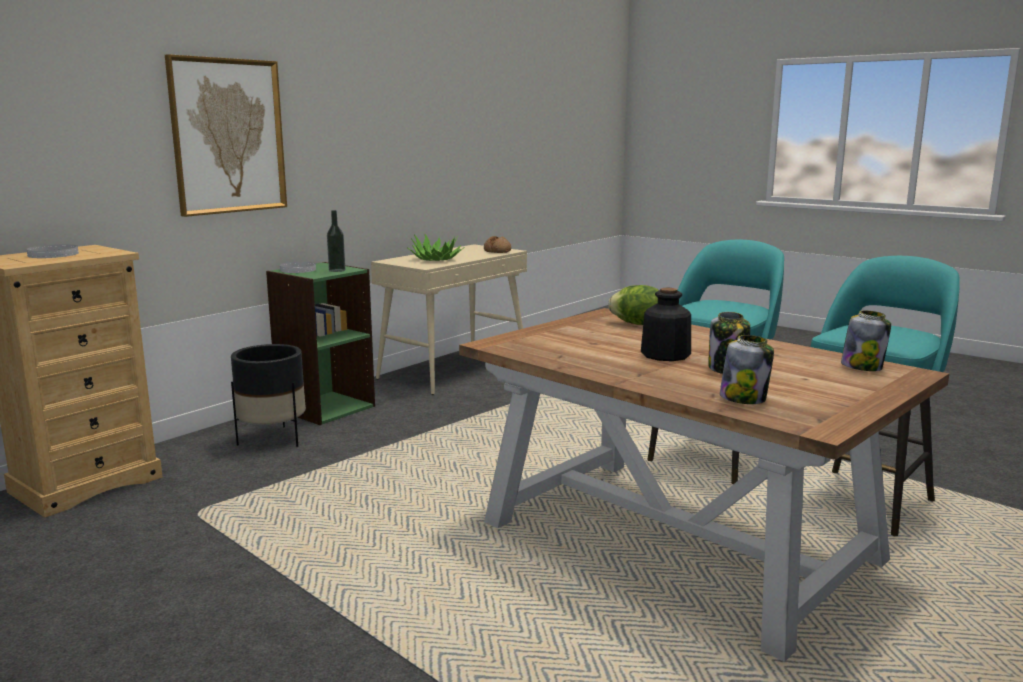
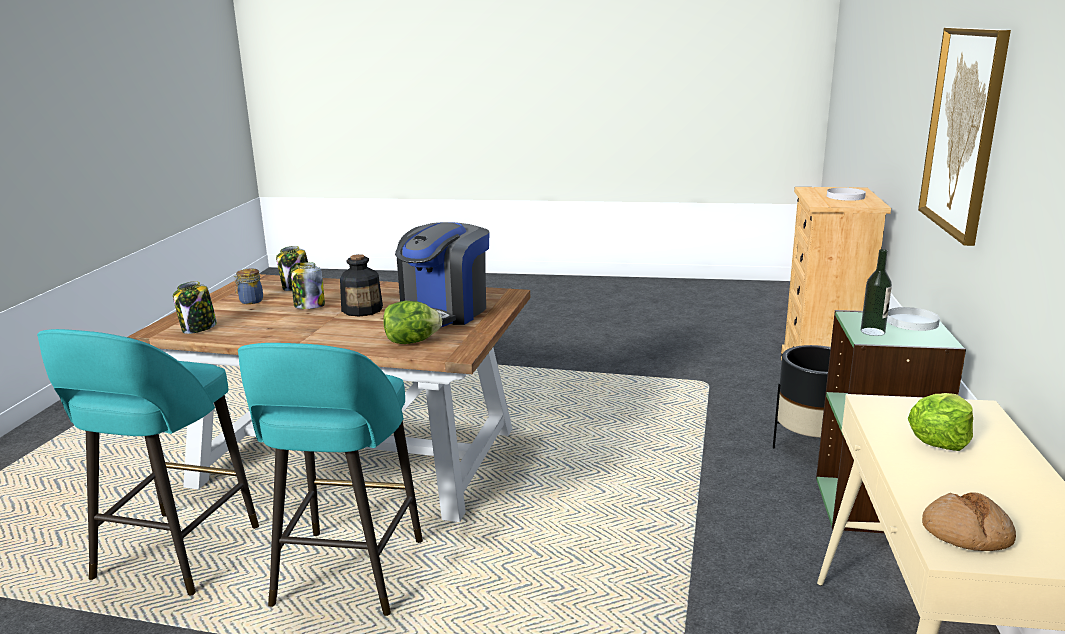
camera: 150 degrees right, 5 degrees up
(435, 259) = (940, 439): potted plant -> lettuce
(582, 338) = (444, 312): none -> coffee machine
(810, 389) = (250, 301): none -> jar

